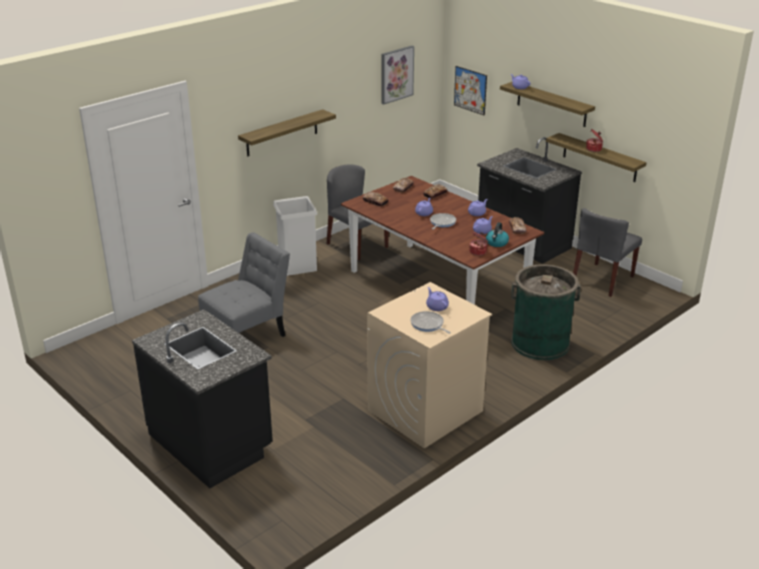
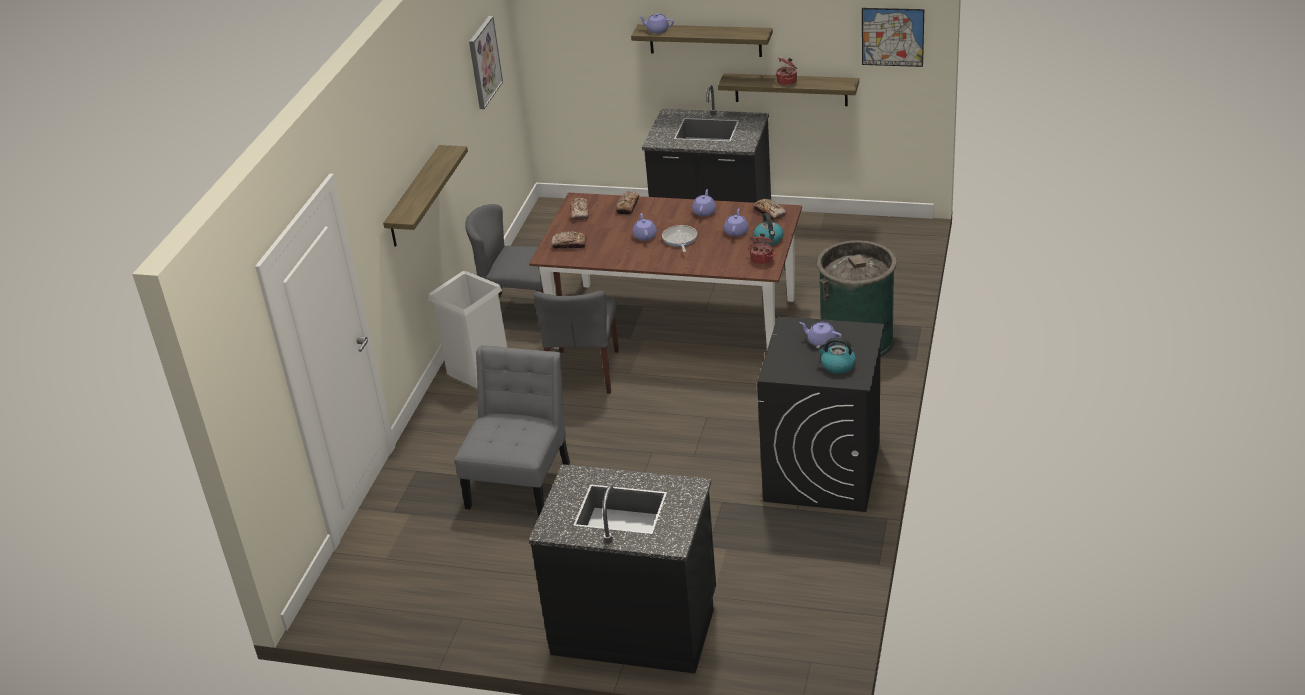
camera: 30 degrees left, 5 degrees up
(425, 411) = (823, 472): beige washing machine -> black washing machine
(428, 325) = (837, 365): frying pan -> kettle
(470, 90) = (568, 51): picture -> picture (892, 37)
(602, 280) = (843, 237): grey chair -> grey chair (584, 372)

